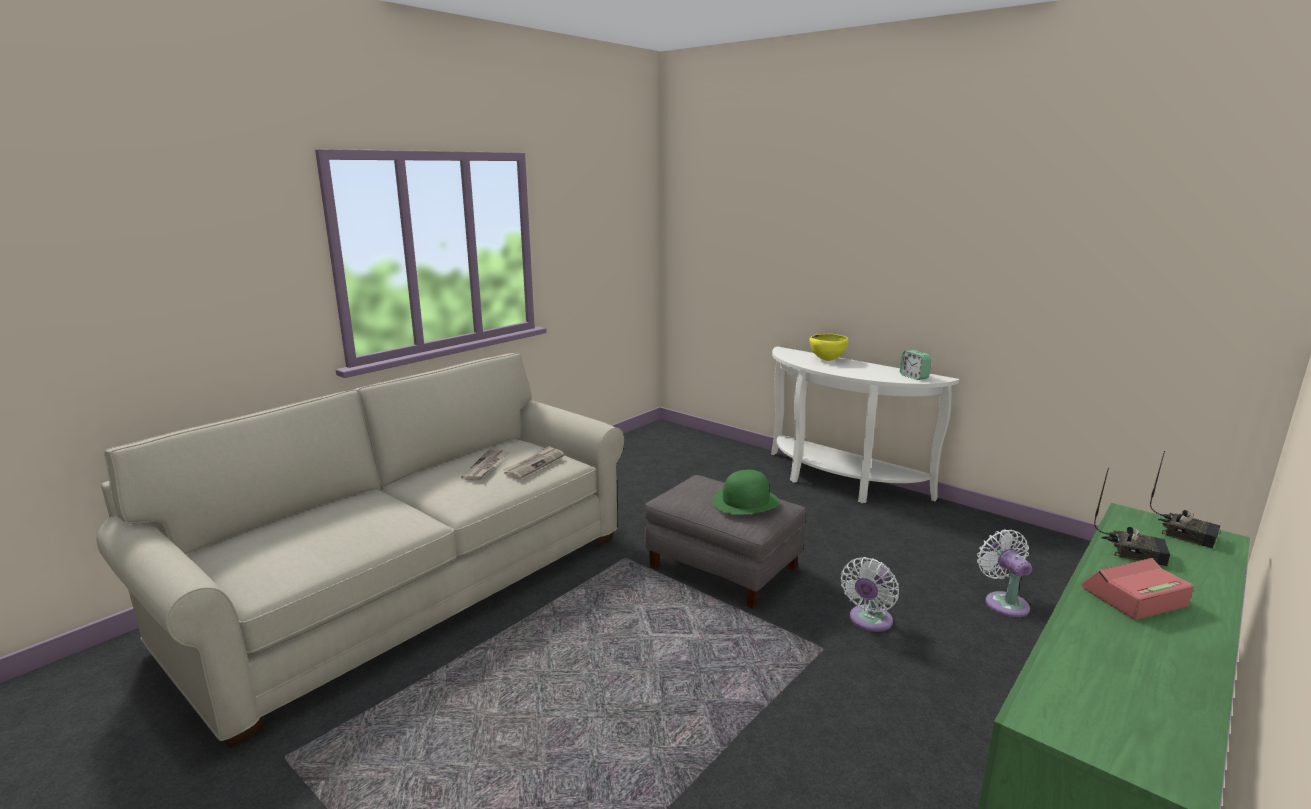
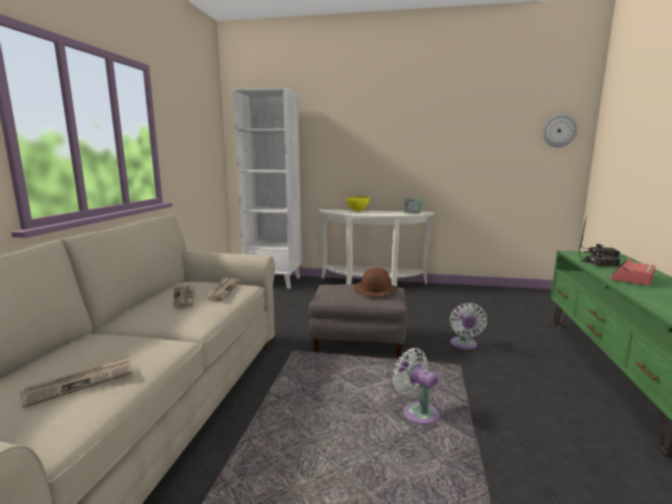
camera: 30 degrees left, 5 degrees down
(315, 544) = (80, 383): none -> newspaper
(700, 446) = (274, 281): none -> white bookcase
(745, 501) = (375, 289): green hat -> brown hat
(1004, 602) = (507, 319): white fan -> white fan (417, 412)
(1240, 253) = (559, 131): none -> wall clock

